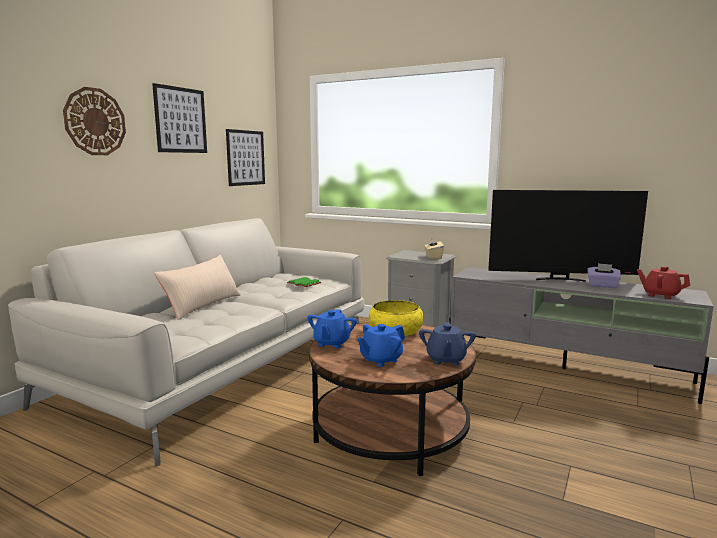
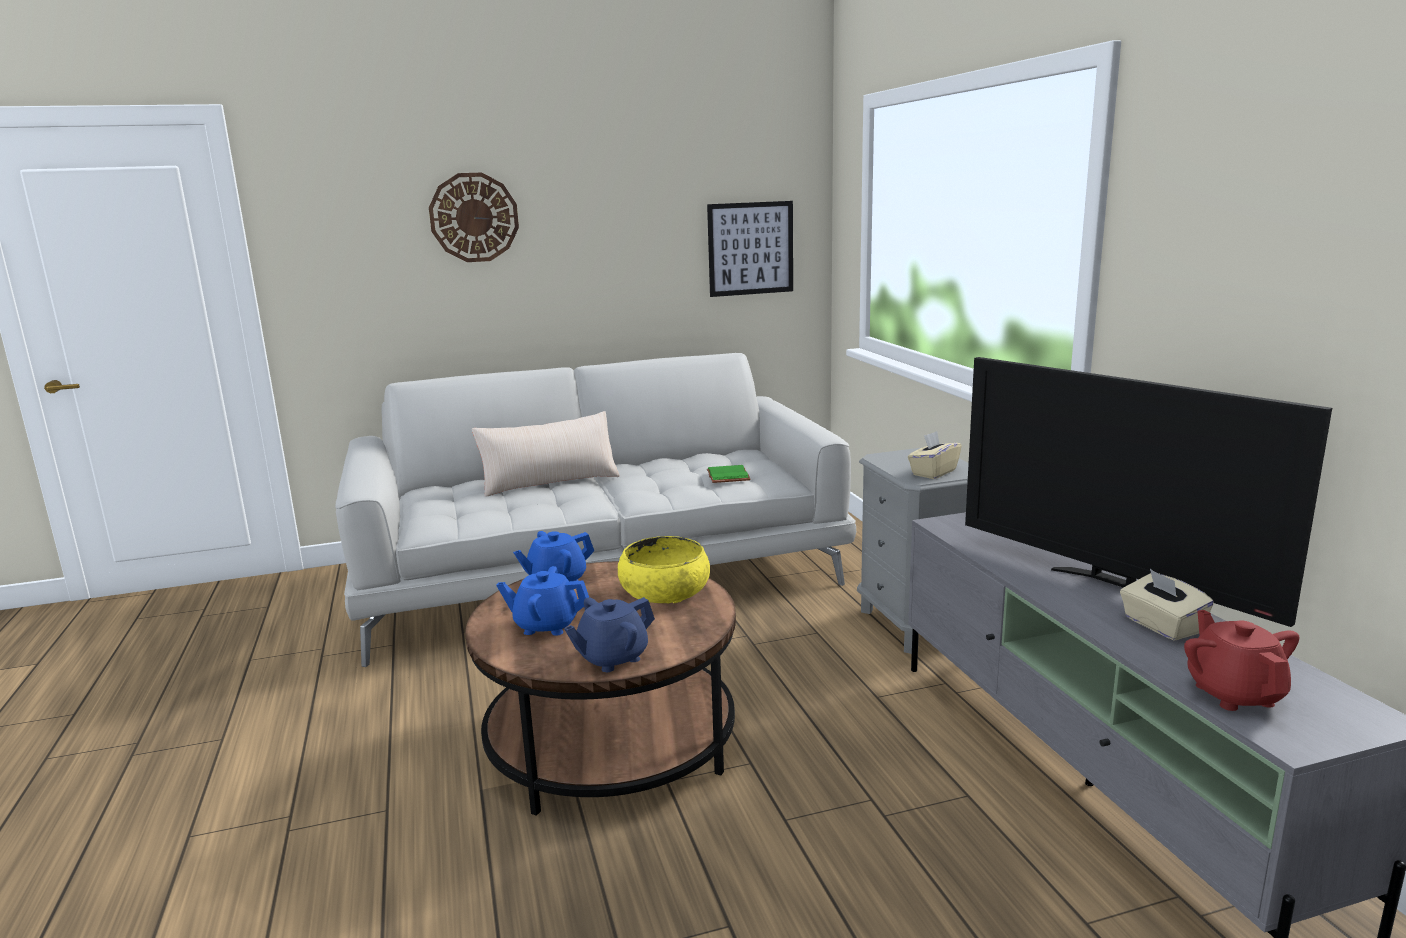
camera: 45 degrees right, 5 degrees up
(181, 120) = (616, 200): picture -> none
(602, 286) = (1161, 626): purple tissue box -> beige tissue box

